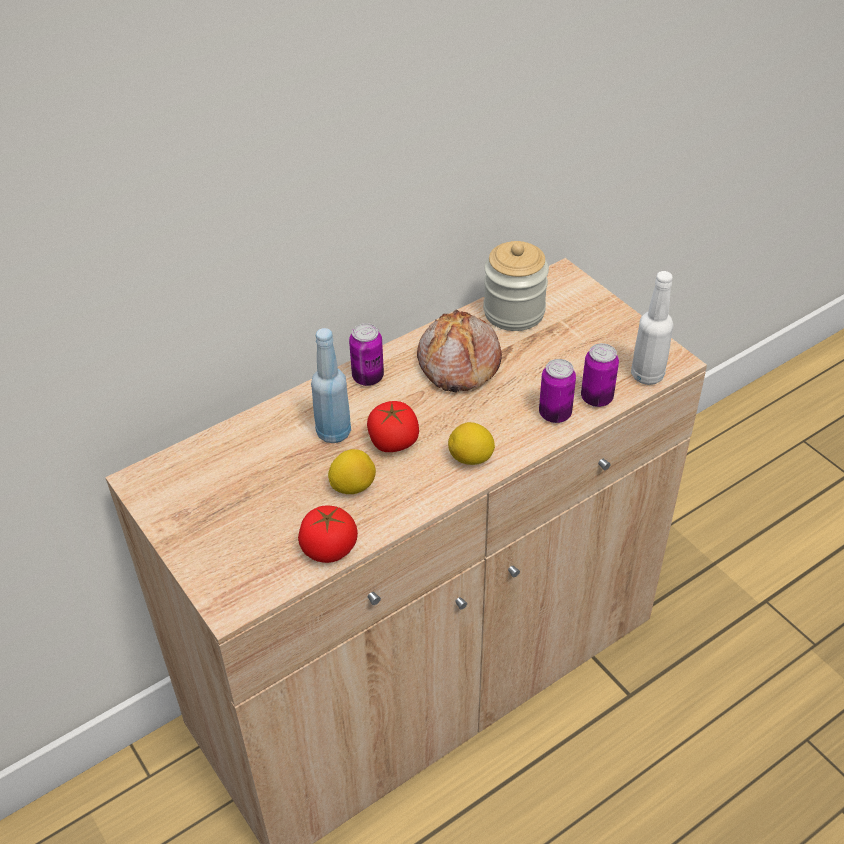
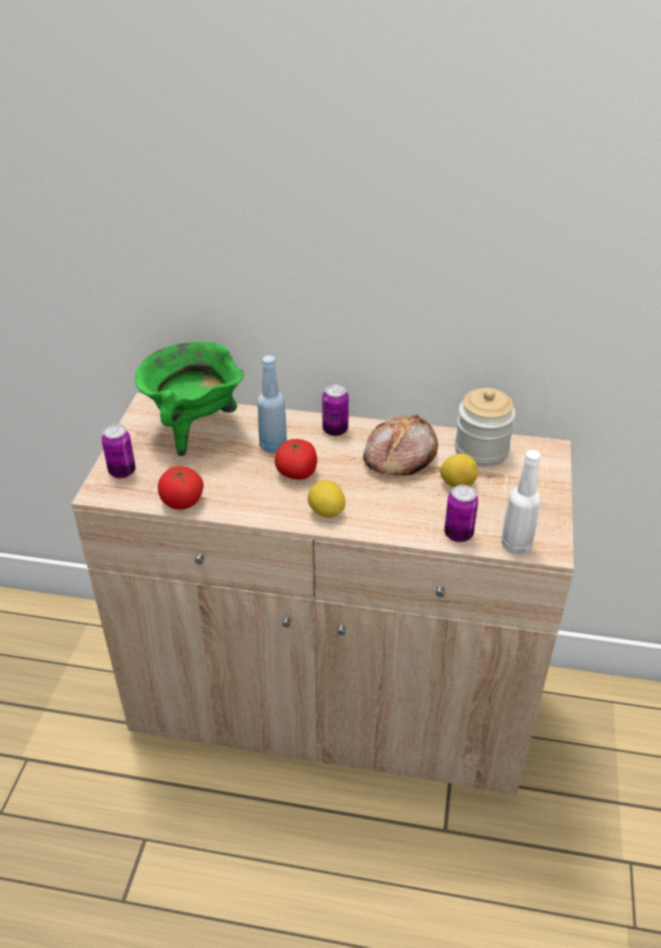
camera: 45 degrees right, 5 degrees down
(230, 470) = (194, 428): none -> green cooking pot
(353, 486) = (241, 480): lemon -> lemon (457, 483)
(555, 414) = (416, 524): can -> can (122, 471)

